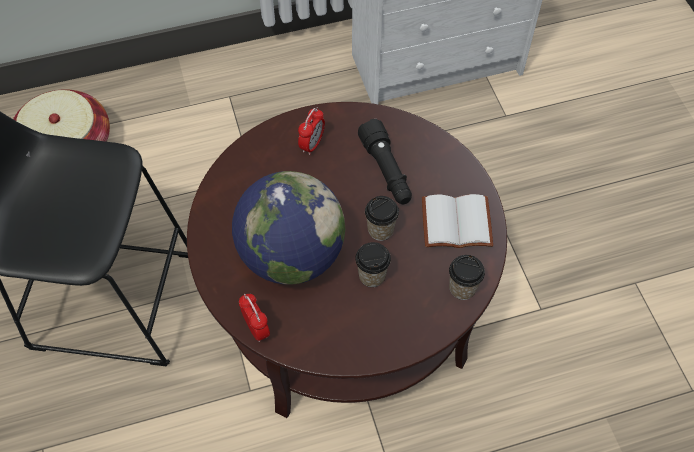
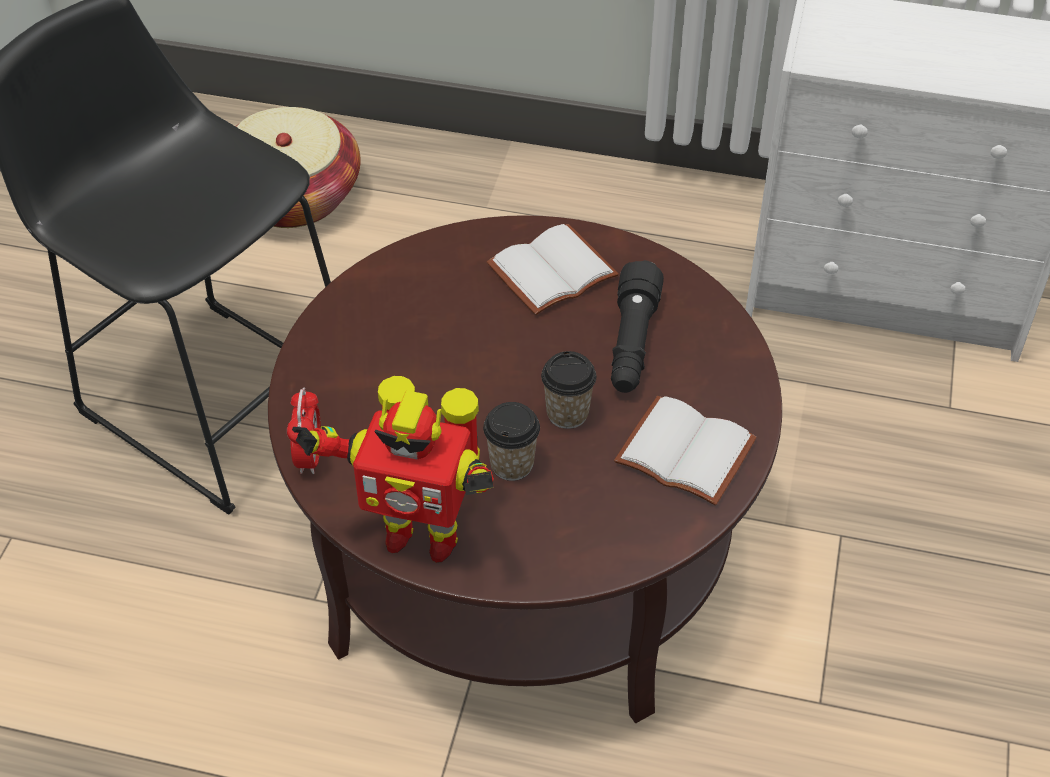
camera: 30 degrees right, 10 degrees down
(291, 255) = (421, 390): globe -> none
(312, 144) = (552, 269): alarm clock -> white book
(351, 343) = (419, 534): none -> toy robot
(462, 288) = (630, 539): cup -> none

